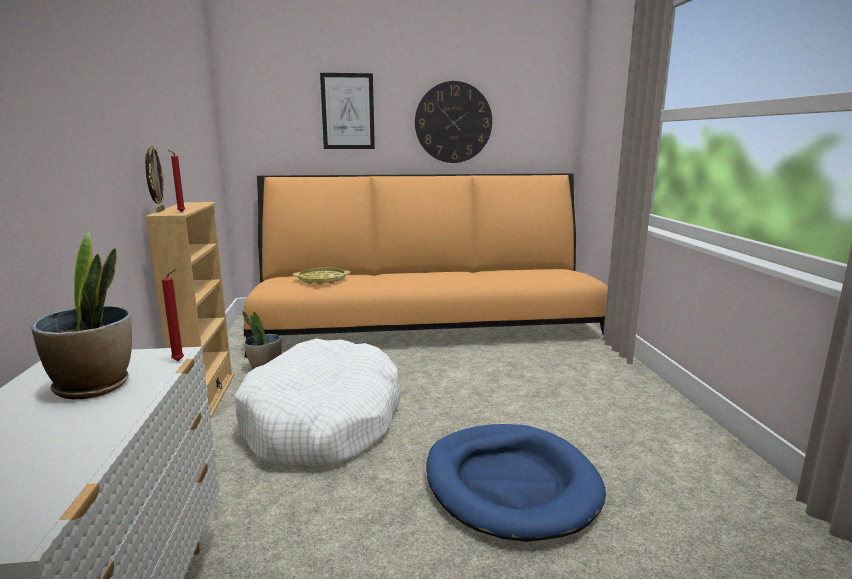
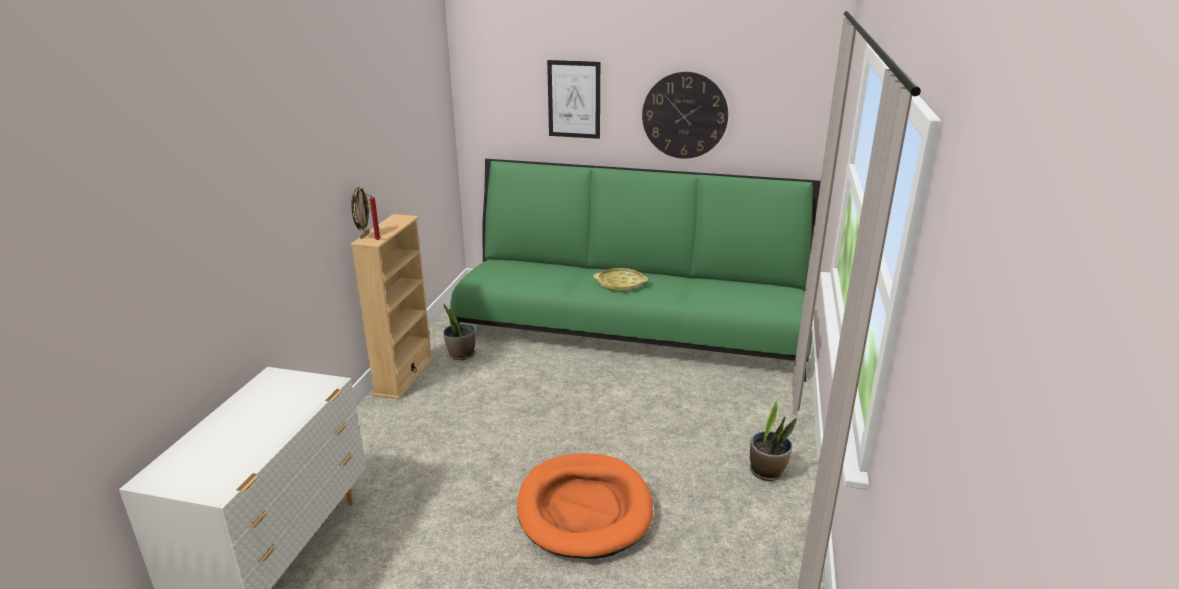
camera: 20 degrees right, 10 degrees up
(95, 386) = (279, 403): potted plant -> potted plant (767, 471)
(180, 361) = (331, 390): red candle -> none
(322, 280) = (524, 276): yellow tray -> yellow tray (620, 283)
(323, 421) = (479, 419): white dog bed -> none
(427, 327) = (630, 329): orange sofa -> green sofa
(510, 484) = (584, 509): blue dog bed -> orange dog bed

